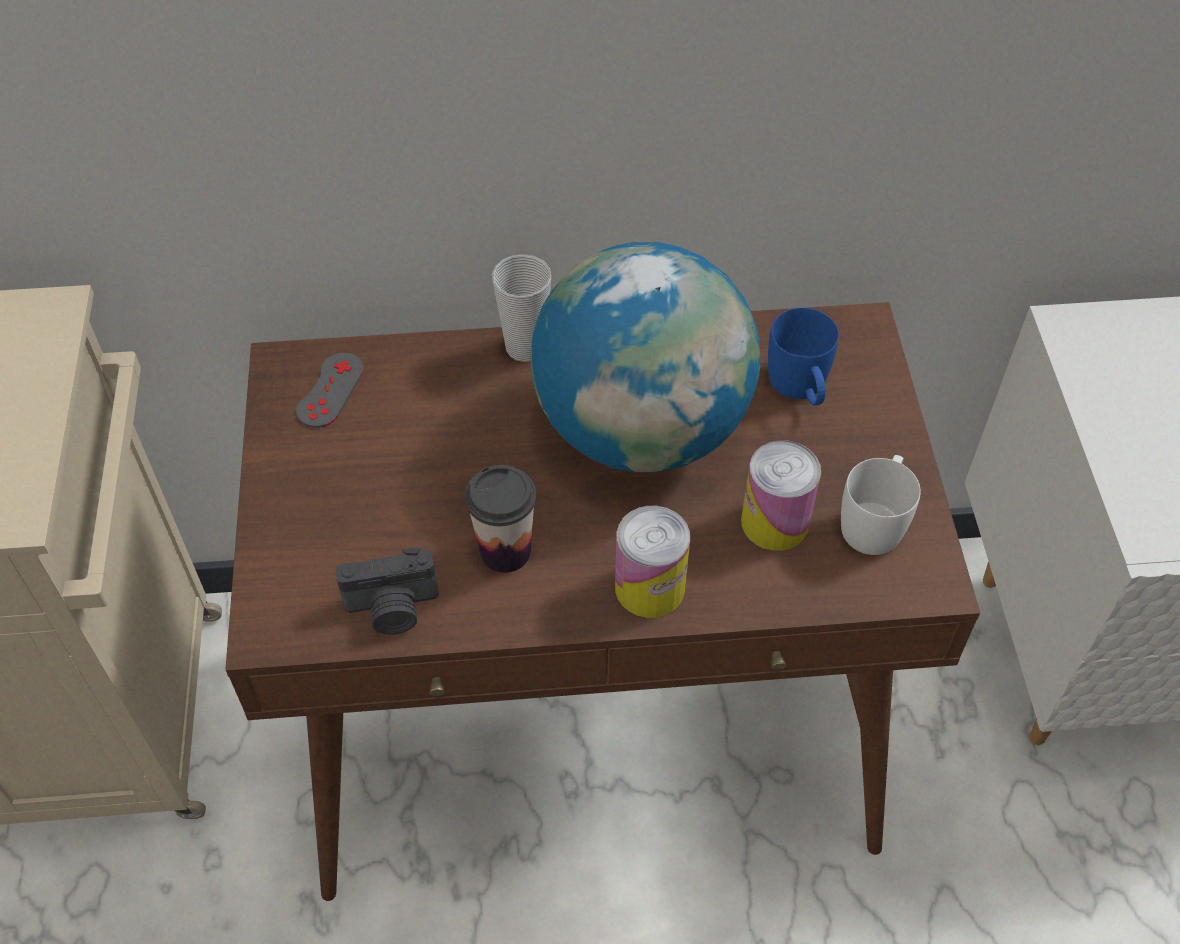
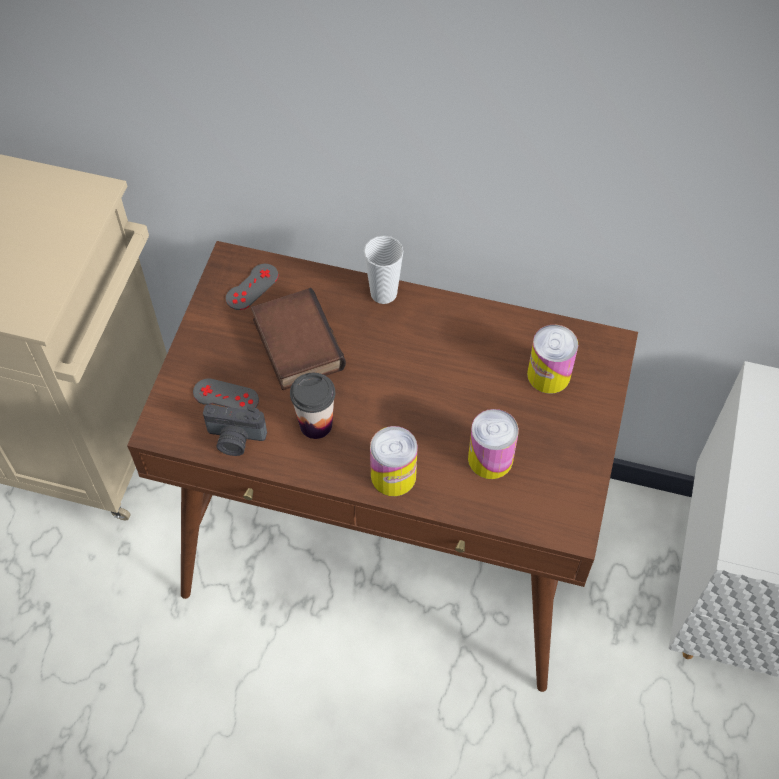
camera: 20 degrees right, 5 degrees up
(353, 552) = (226, 396): none -> grey game controller
(426, 450) = (294, 344): none -> book
(642, 429) = (433, 371): globe -> none
(800, 389) = (548, 375): blue mug -> can
(875, 520) = (555, 478): white mug -> none

